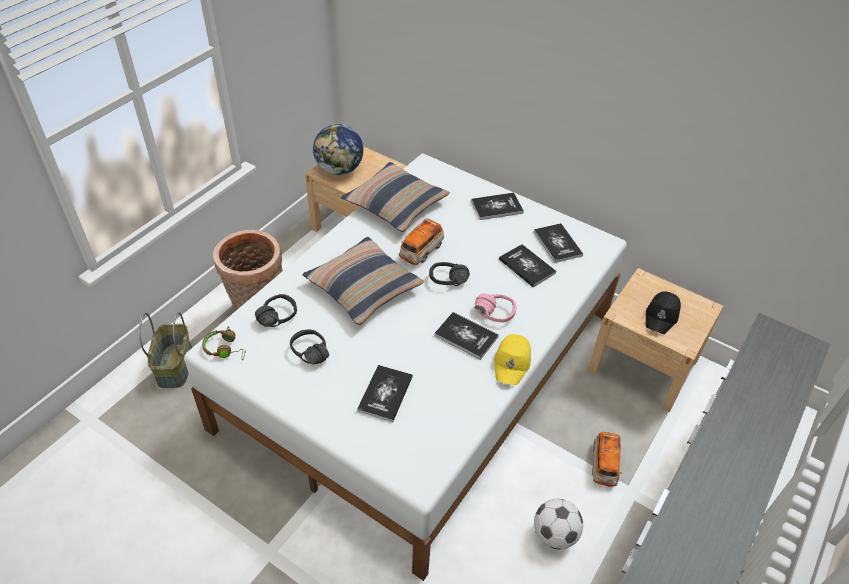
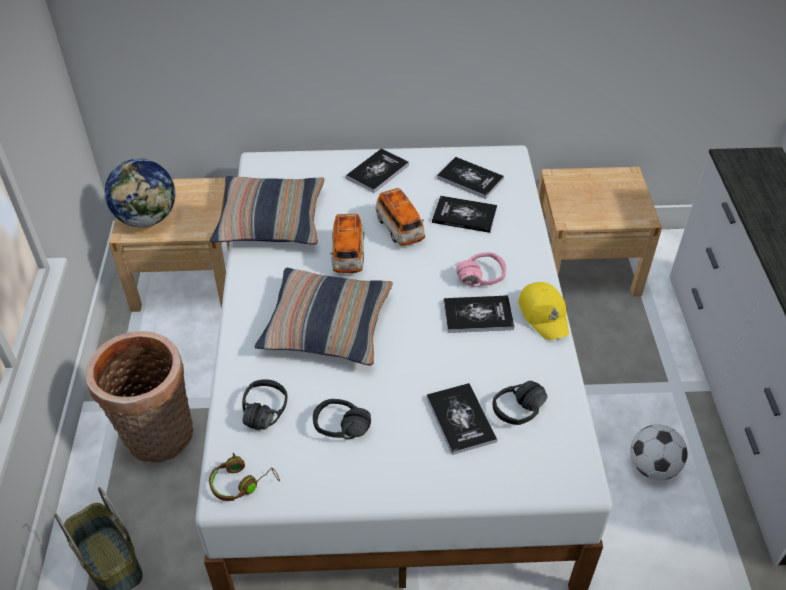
camera: 35 degrees left, 0 degrees up
(448, 284) = (409, 273): black headphones -> black headphones (525, 415)
(604, 465) = (634, 376): toy car -> toy car (399, 229)
(662, 316) = (602, 202): black cap -> none

